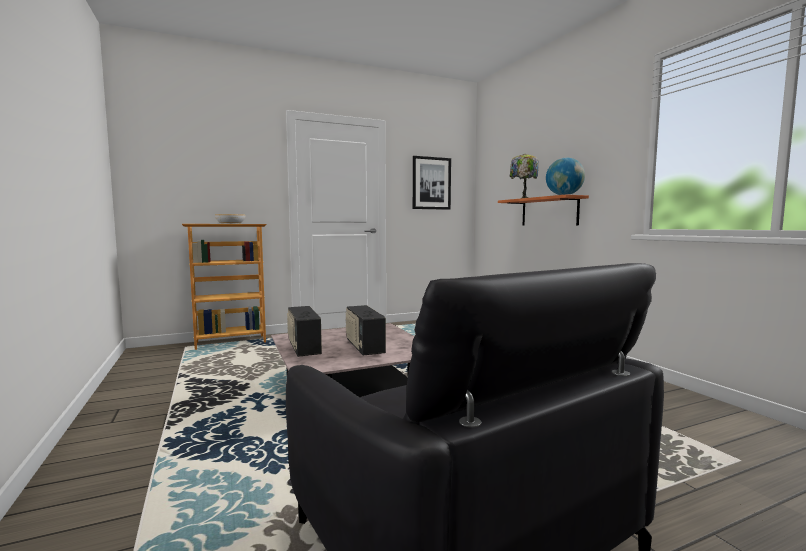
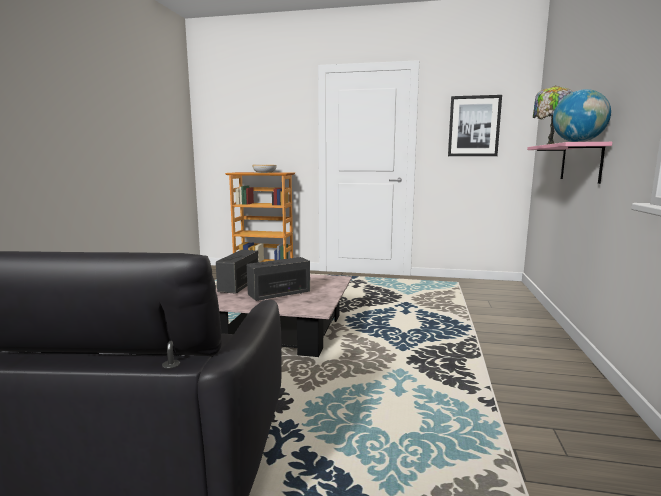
camera: 35 degrees right, 5 degrees up
(364, 347) = (279, 295): radio -> radio turned 45 degrees clockwise
(549, 212) = (580, 162): orange shelf -> pink shelf

